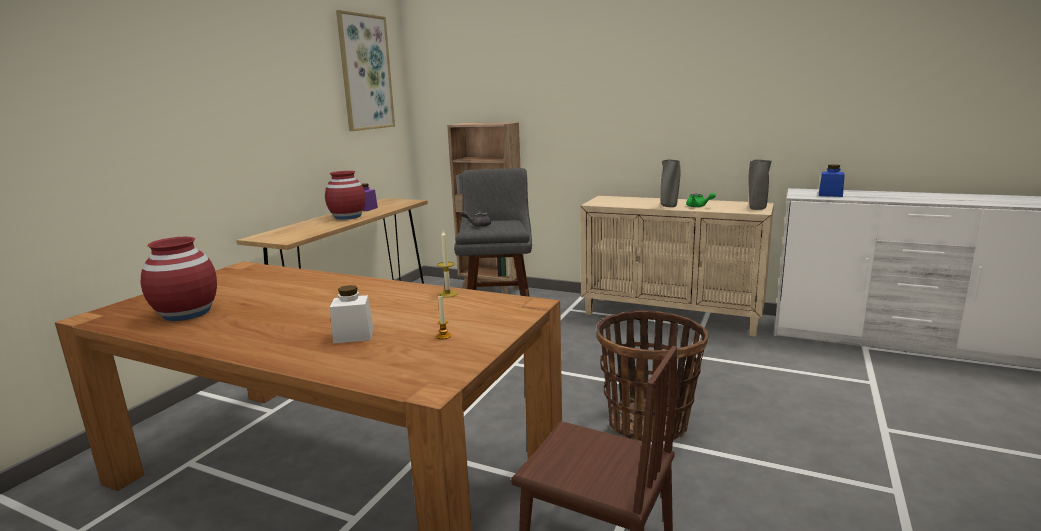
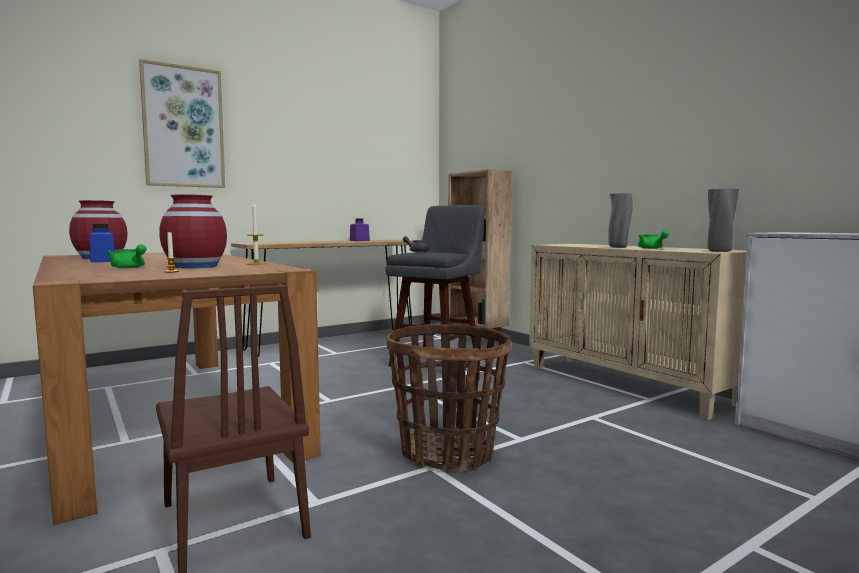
camera: 30 degrees right, 10 degrees down
(348, 216) = (333, 241): red vase -> red vase (195, 266)
(353, 336) = (129, 267): white jar -> green teapot
(365, 72) = (389, 129): picture -> picture (183, 127)
(830, 195) = (821, 233): blue jar -> blue jar (103, 261)

